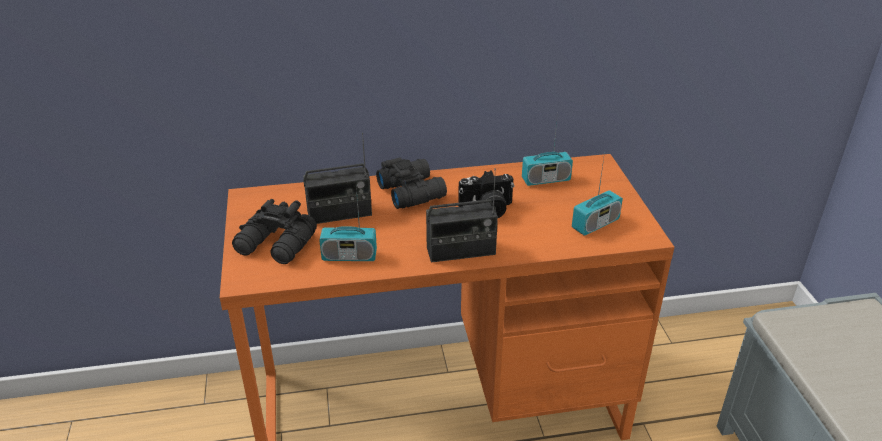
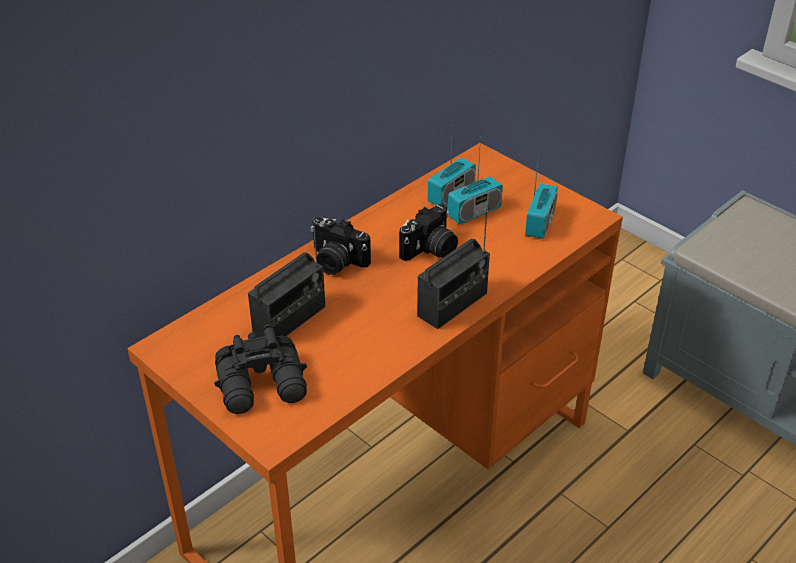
camera: 35 degrees left, 5 degrees up
(349, 256) = (352, 361): radio -> radio (474, 212)
(412, 191) = (336, 262): black binoculars -> camera

